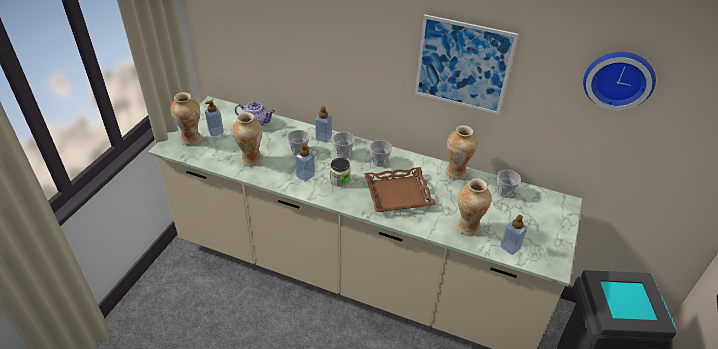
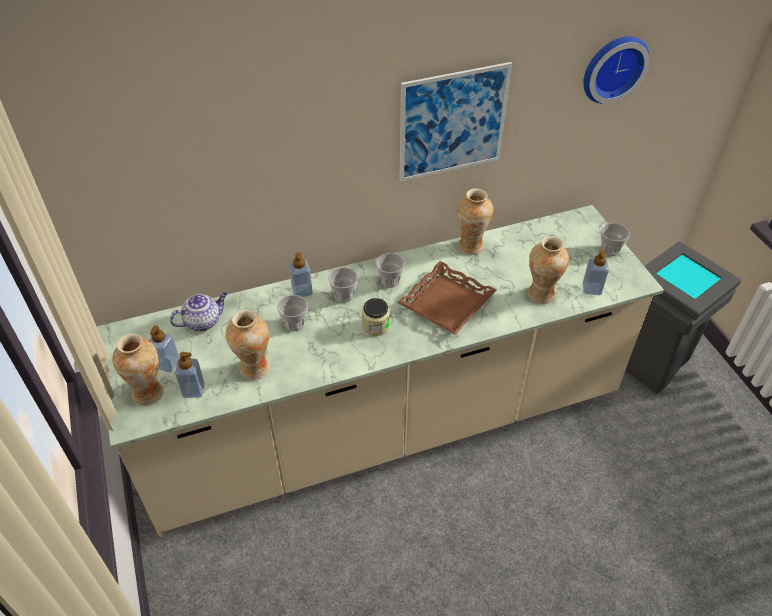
camera: 40 degrees left, 5 degrees up
(305, 176) = (336, 346): soap dispenser -> soap dispenser (193, 390)
(505, 192) = (531, 238): cup -> cup (610, 250)

